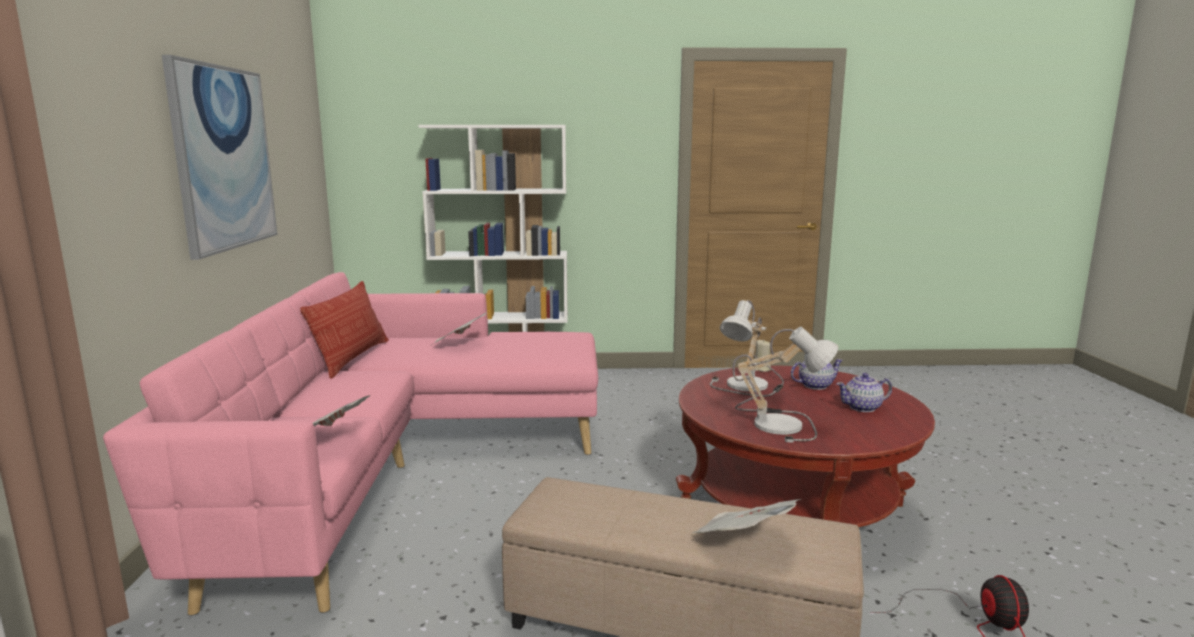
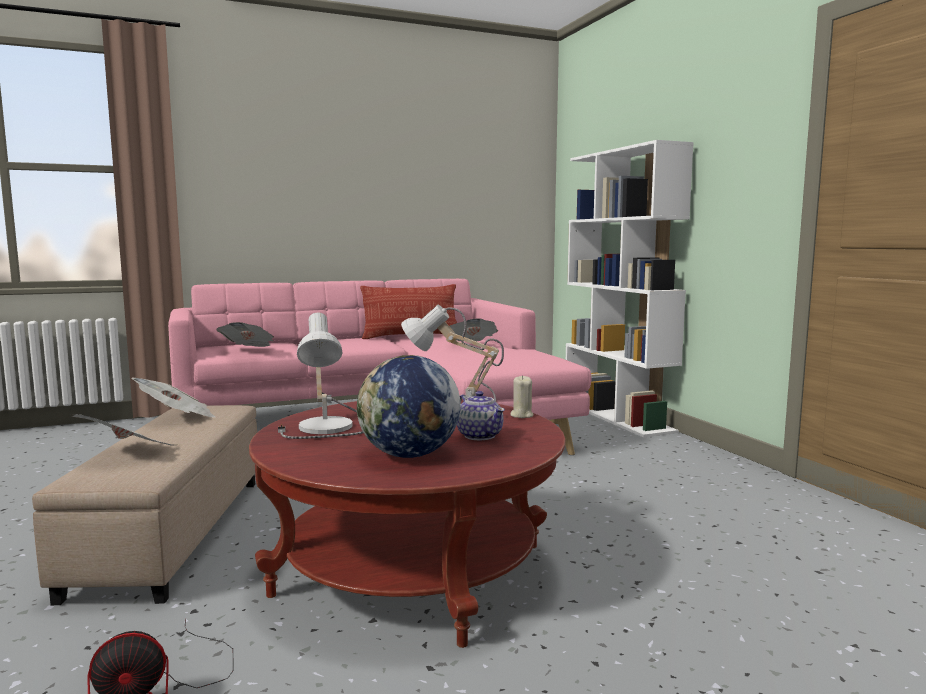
camera: 70 degrees right, 5 degrees down
(224, 158) = (381, 187): picture -> none
(587, 518) = (177, 418): none -> newspaper
(863, 407) = (409, 455): teapot -> globe

